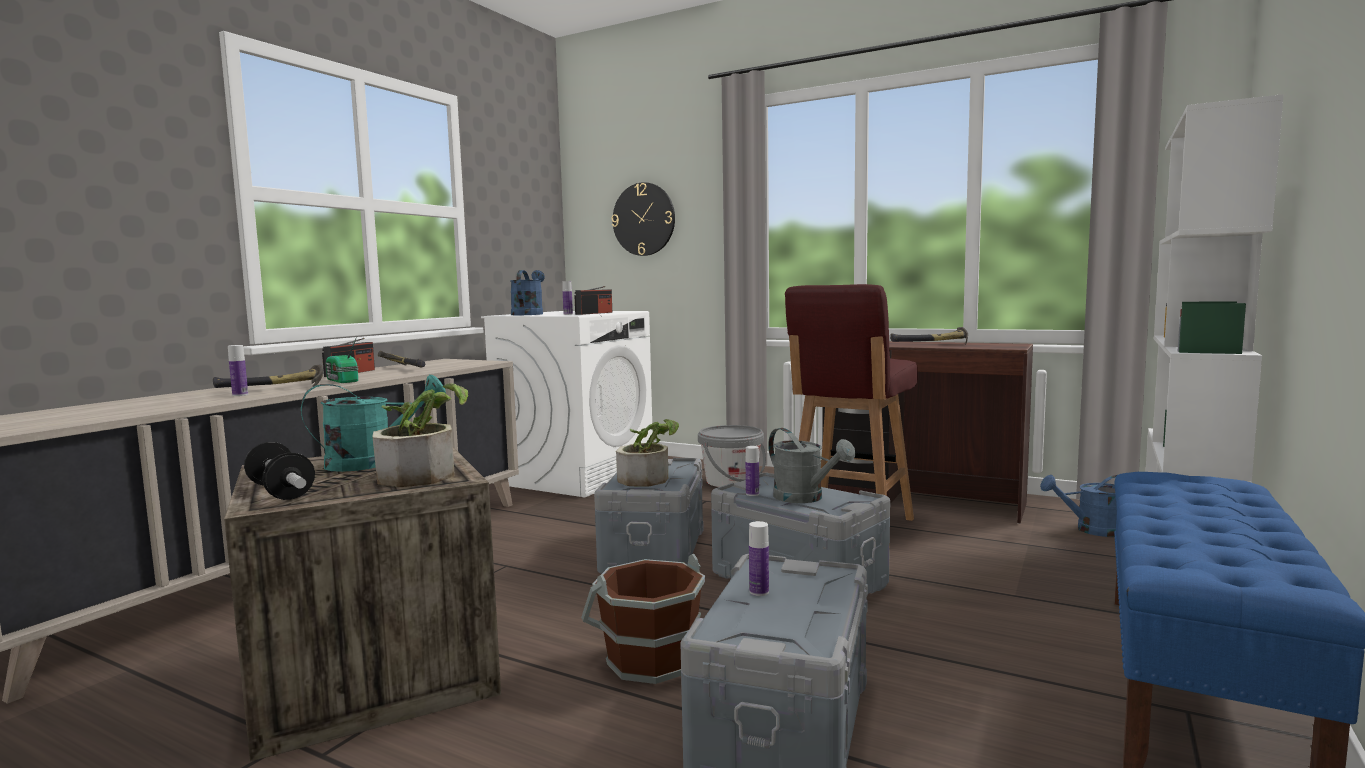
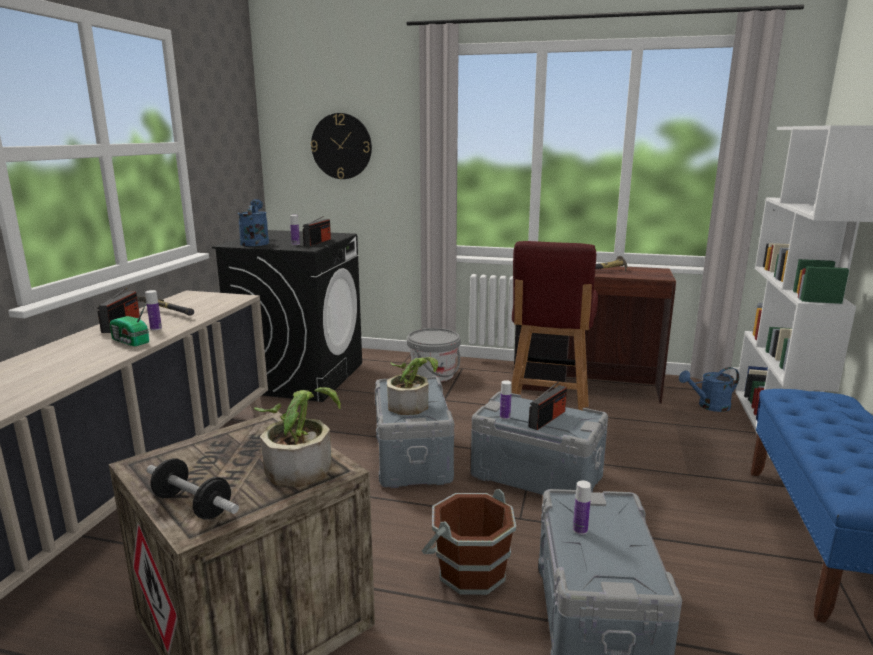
camera: 15 degrees left, 10 degrees up
(240, 395) = (52, 376): bottle -> bottle (156, 328)
(274, 389) = (76, 361): hammer -> none
(373, 462) = (236, 449): turquoise watering can -> none
(576, 475) = (300, 376): white washing machine -> black washing machine
(805, 498) = (547, 419): grey watering can -> radio

